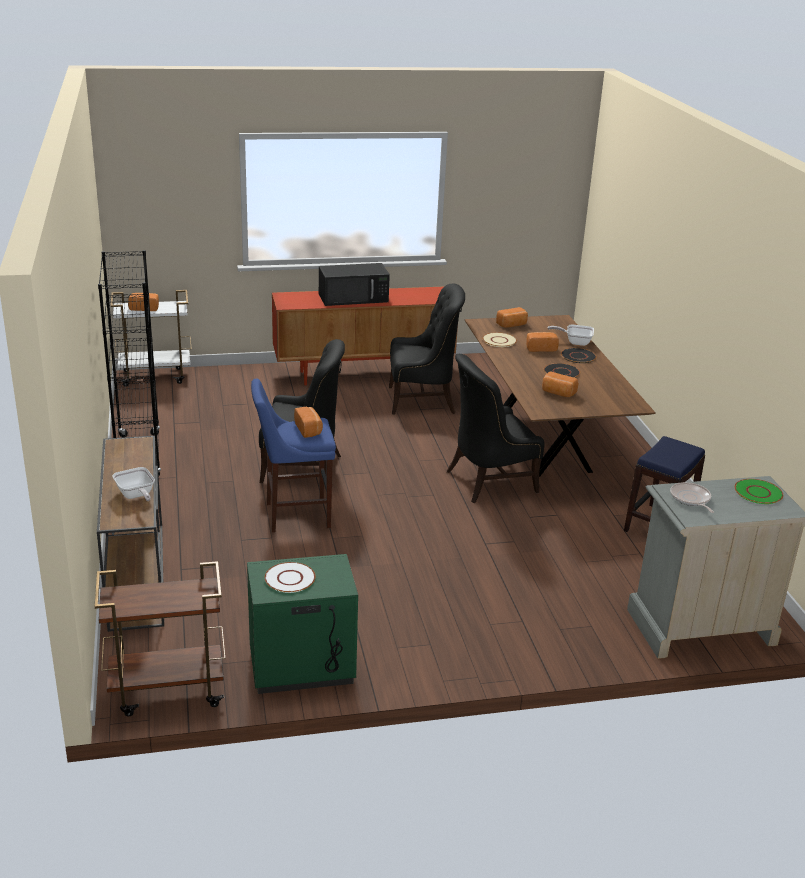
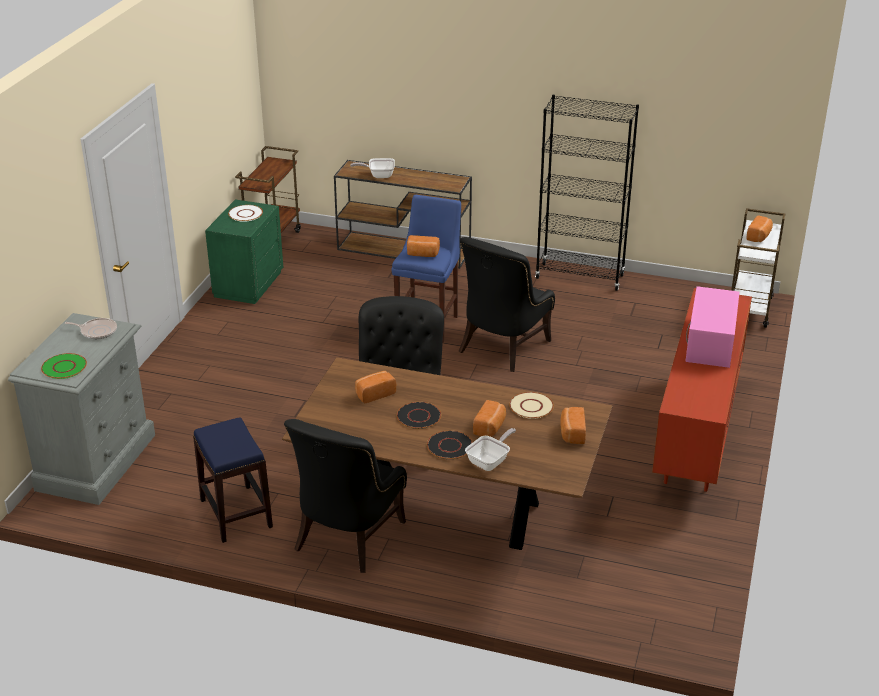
camera: 120 degrees right, 5 degrees up
(354, 297) = (710, 342): black microwave -> pink microwave
(422, 400) = (604, 460): black chair -> black chair (348, 536)

